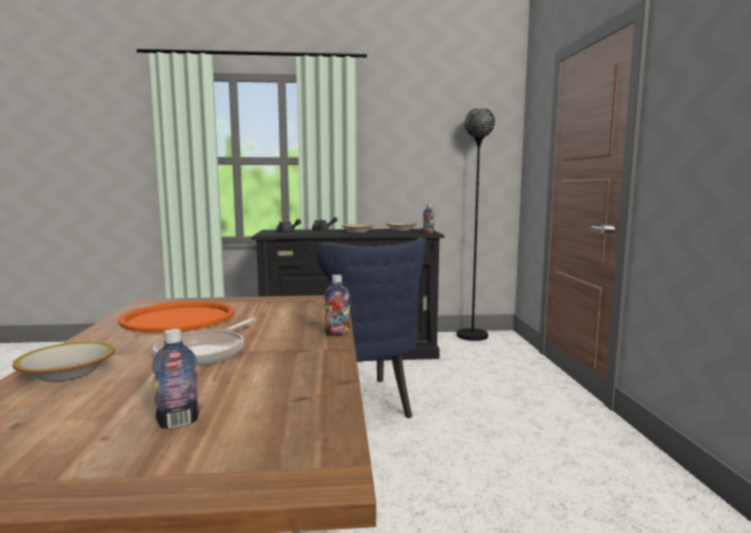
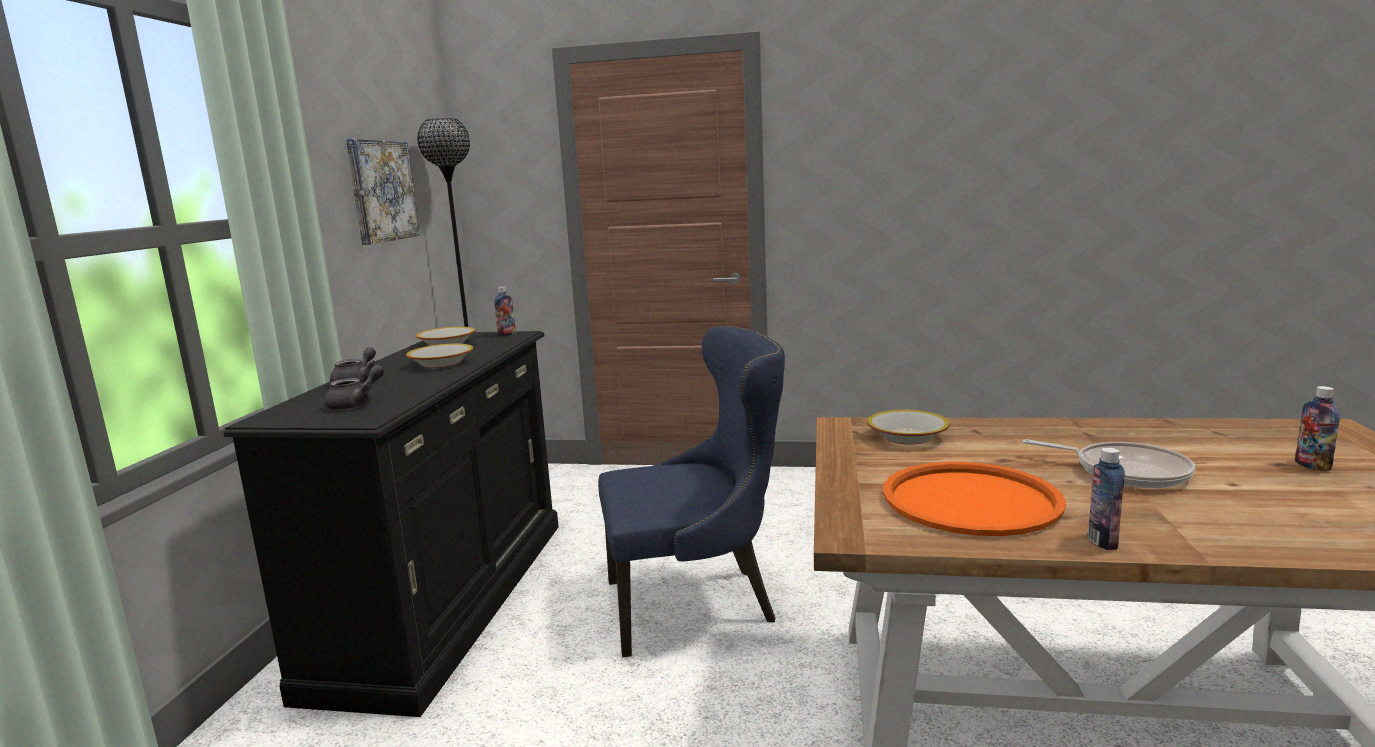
camera: 75 degrees left, 5 degrees up
(67, 372) = (1251, 531): bowl -> bowl (908, 437)
(337, 334) = (1022, 422): bottle -> bottle (1102, 542)
(430, 150) = (381, 191): none -> picture

